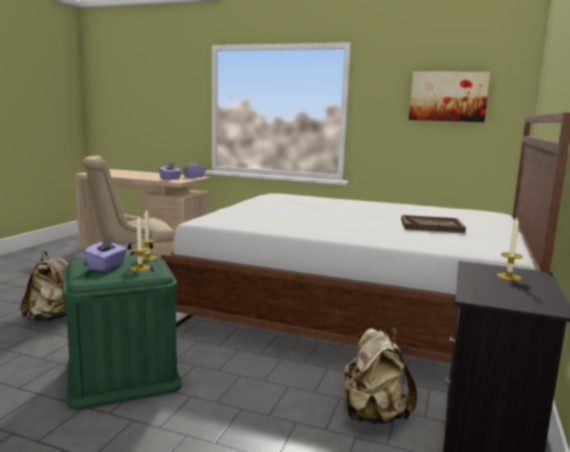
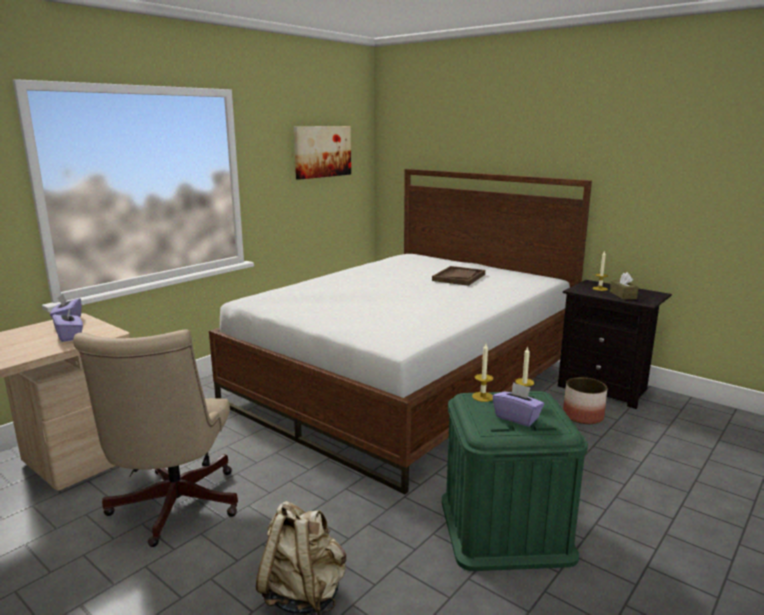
camera: 70 degrees left, 5 degrees up
(373, 415) = (583, 416): beige backpack -> planter
(496, 287) = (623, 295): none -> brown tissue box

